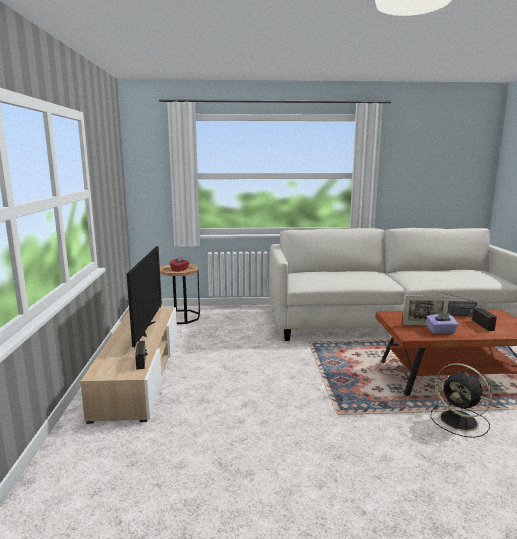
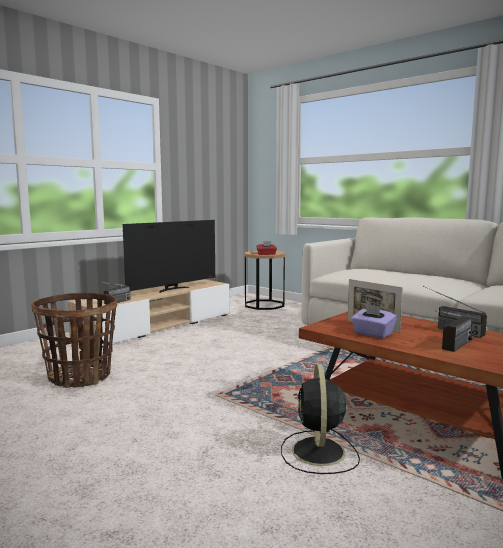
camera: 45 degrees right, 5 degrees down
(209, 455) = (80, 377): none -> basket

